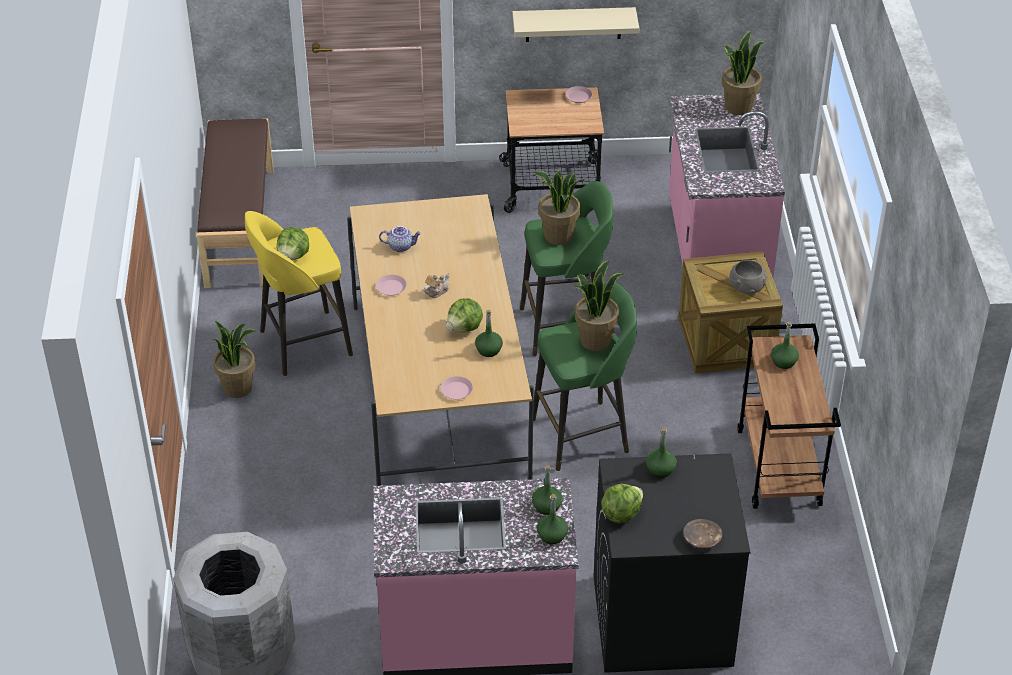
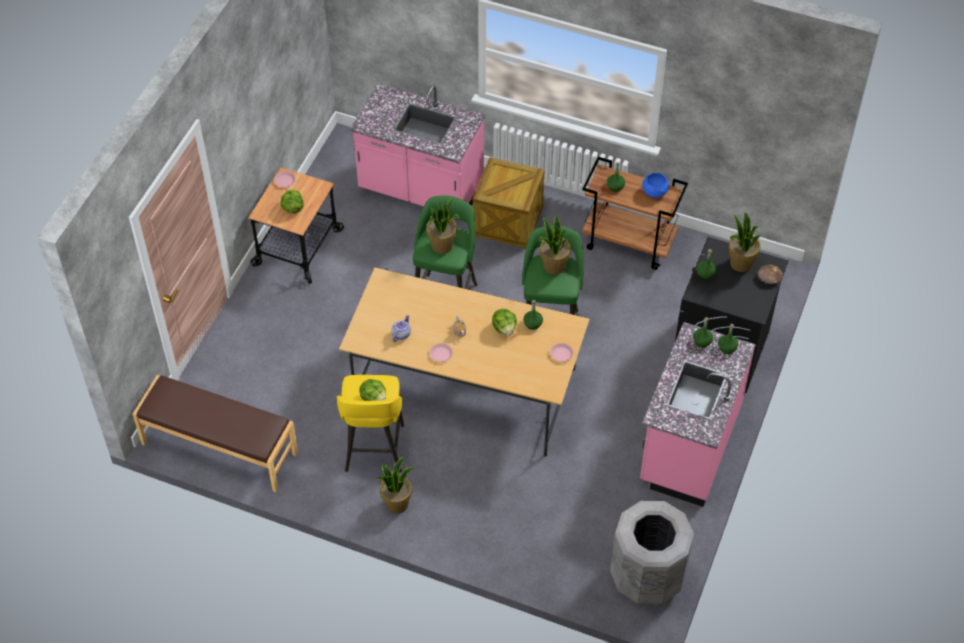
camera: 65 degrees left, 10 degrees up
(573, 24) = (260, 141): beige shelf -> none
(621, 513) = (732, 306): lettuce -> lettuce (292, 208)
(738, 106) = (385, 99): potted plant -> potted plant (740, 263)
(746, 287) = (517, 179): grey bowl -> none
(804, 402) = (654, 192): none -> blue bowl

